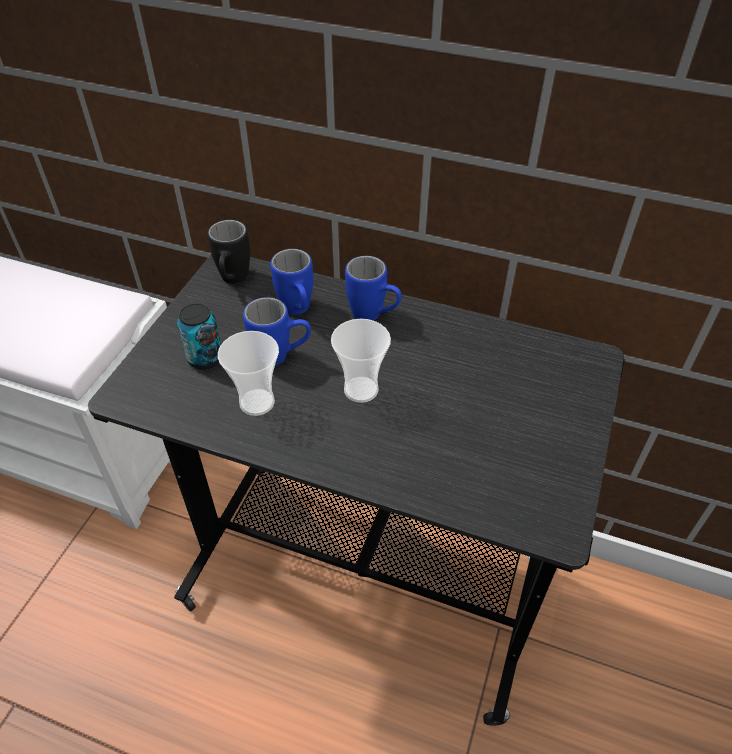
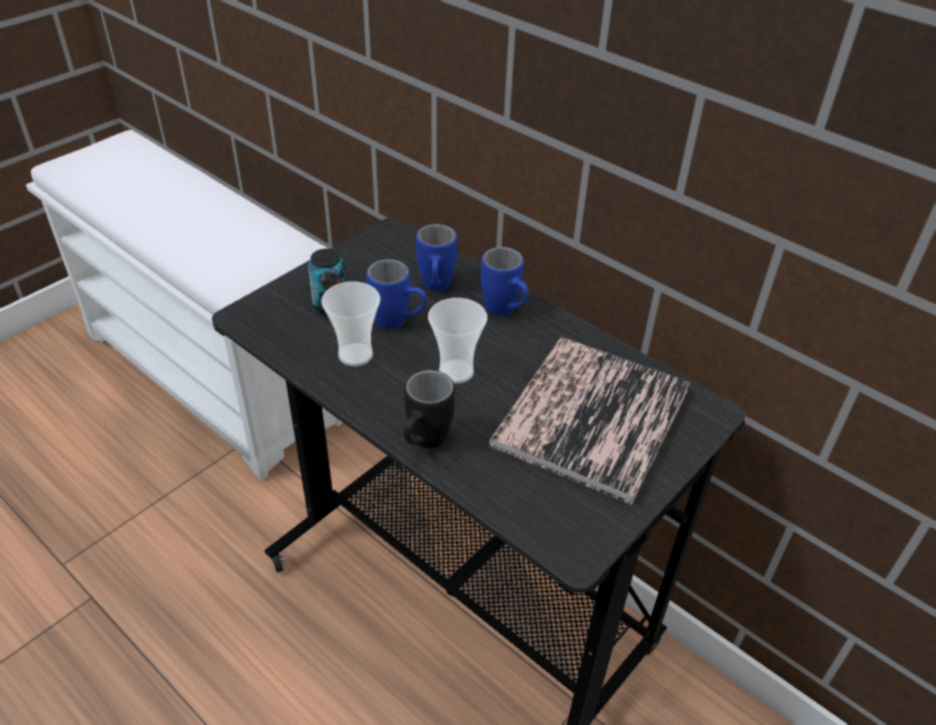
camera: 20 degrees right, 5 degrees down
(233, 281) = (391, 247): black mug -> black mug (424, 444)
(503, 396) = (591, 417): none -> book

